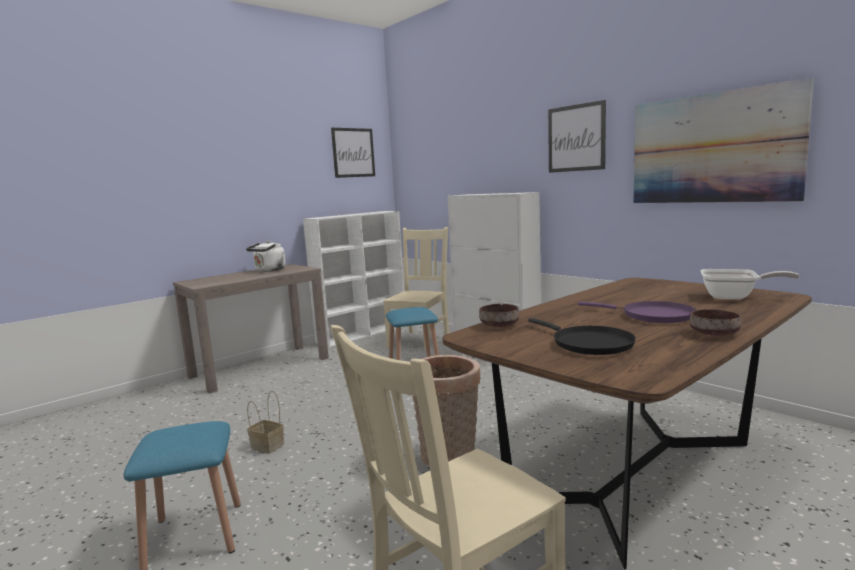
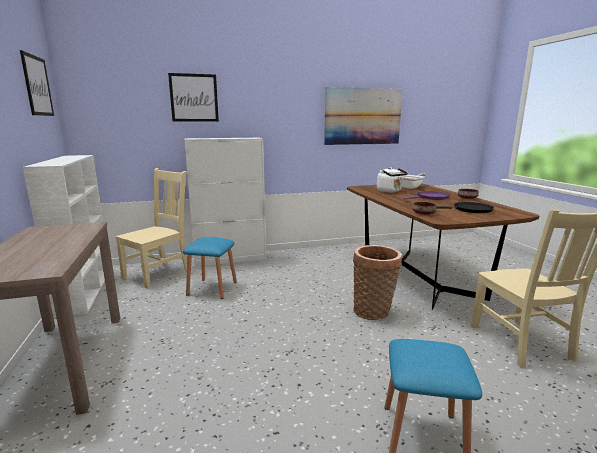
camera: 65 degrees left, 5 degrees up
(268, 446) = (291, 380): basket -> none
(269, 270) = (41, 237): white kettle -> white kettle (390, 191)
(420, 340) = (159, 273): beige chair -> beige chair turned 75 degrees clockwise
(576, 138) = (285, 101): picture -> picture (194, 98)

